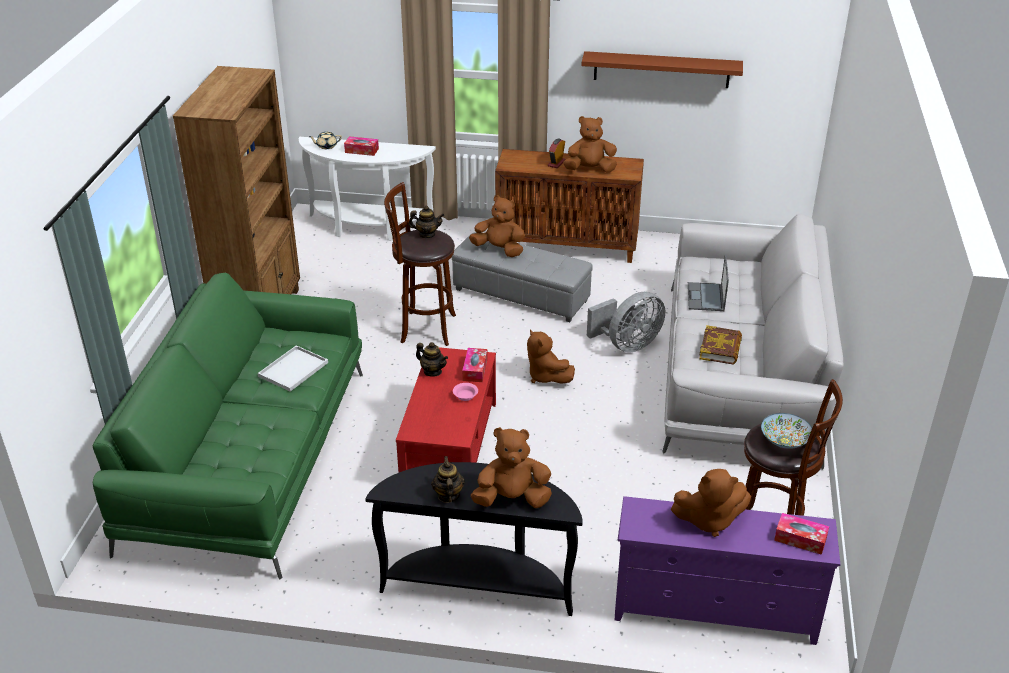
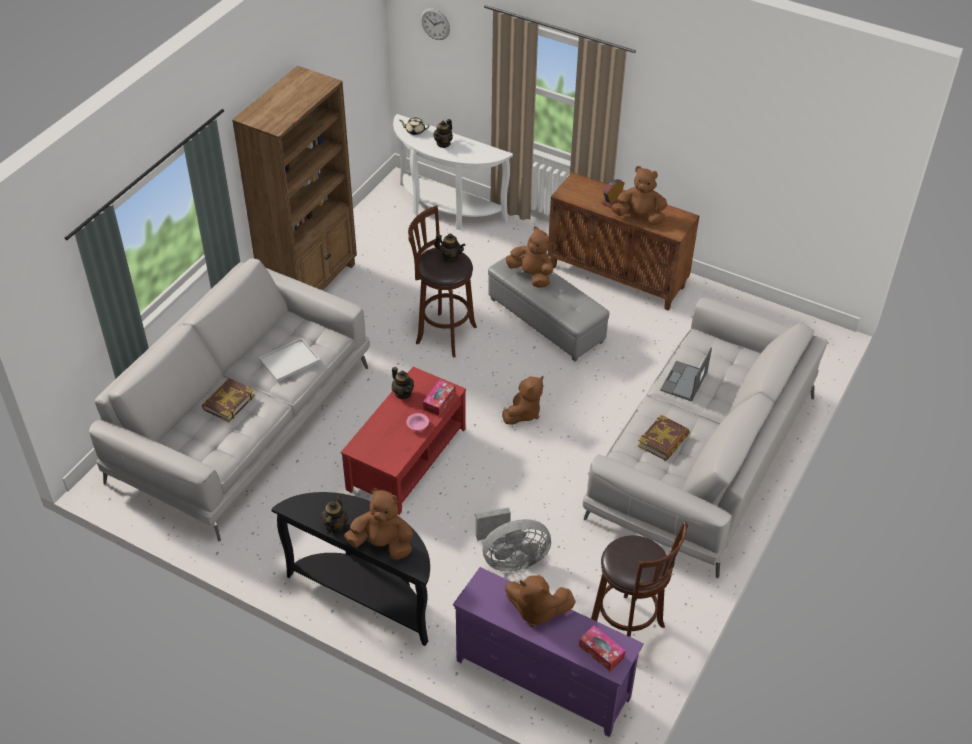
camera: 20 degrees right, 10 degrees up
(244, 422) = (228, 402): none -> book
(250, 456) = (243, 422): green sofa -> grey sofa
(332, 27) = (435, 24): none -> wall clock
(361, 150) = (443, 143): tissue box -> teapot
(546, 376) = (523, 413): brown plush toy -> brown plush toy turned 135 degrees counterclockwise
(627, 345) = (614, 400): grey fan -> grey fan (511, 559)
(661, 69) = (728, 136): brown shelf -> none
(784, 441) = (635, 560): bowl -> none

